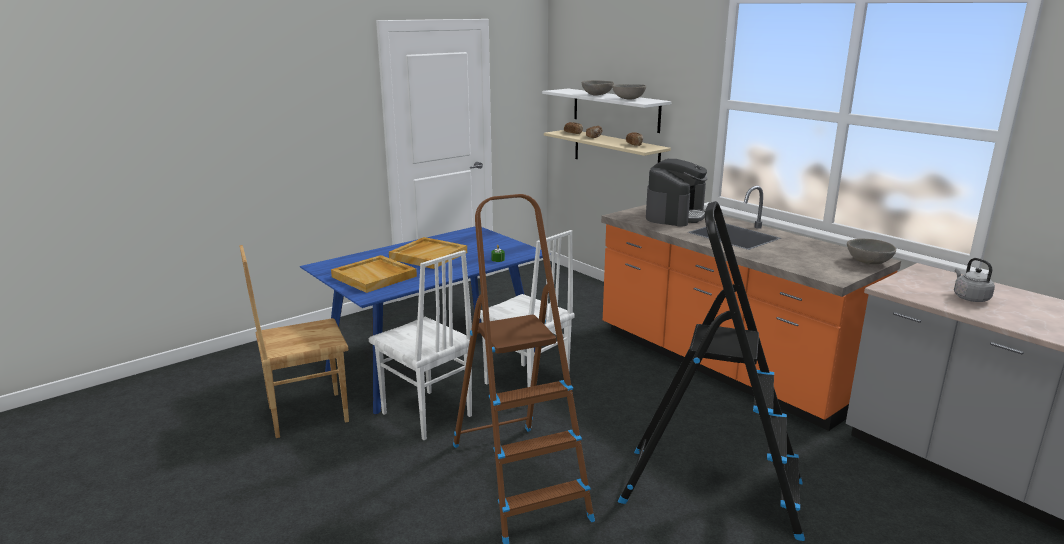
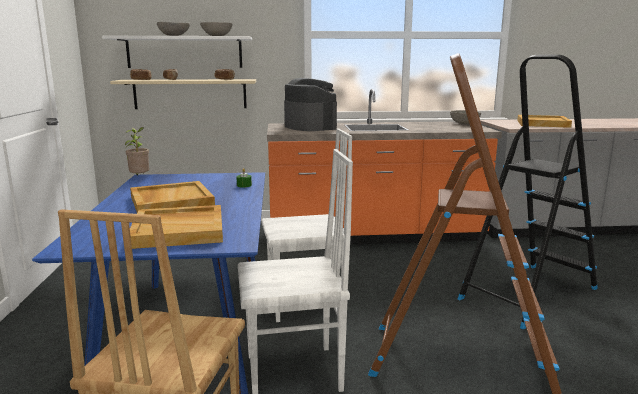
camera: 55 degrees left, 5 degrees down
(469, 230) = (140, 178): none -> potted plant
(969, 298) = (542, 124): grey kettle -> beige tray

